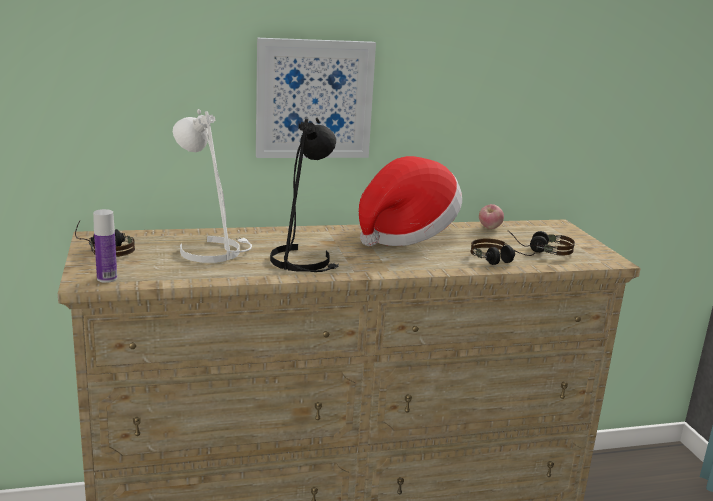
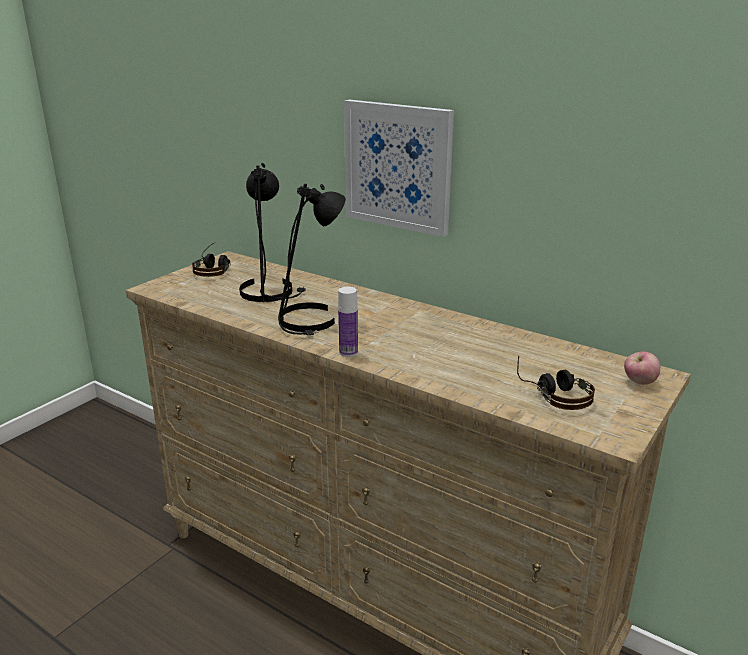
camera: 50 degrees right, 5 degrees up
(107, 278) = (167, 289): bottle -> bottle (348, 352)
(213, 250) = (270, 291): white table lamp -> black table lamp
(405, 235) = (450, 328): hat -> none
(489, 228) = (557, 351): apple -> apple (639, 382)
(500, 262) = (475, 387): headphones -> none

